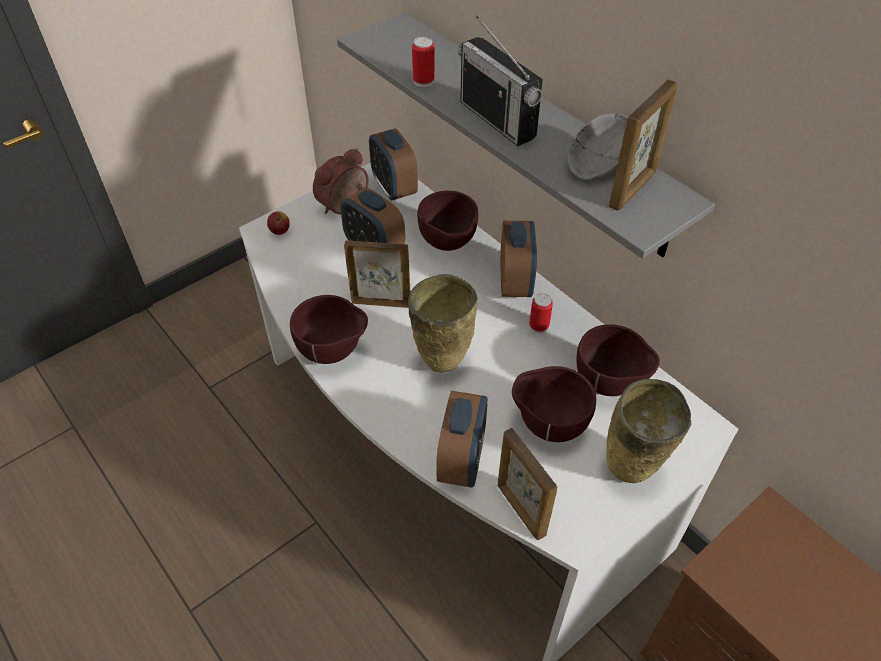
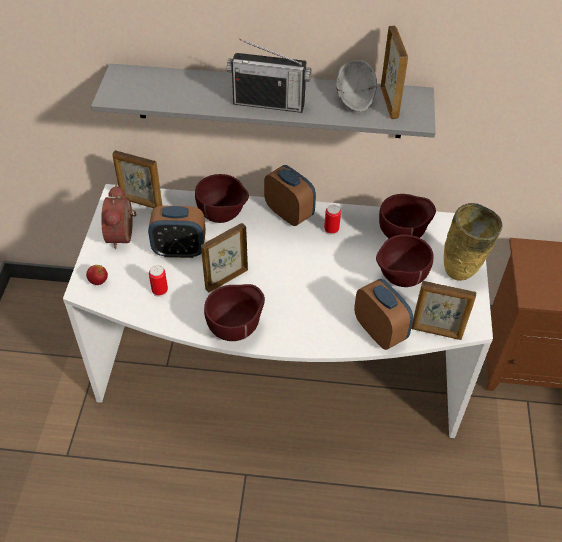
camera: 45 degrees left, 0 degrees up
(394, 188) = (141, 203): alarm clock -> picture frame
(423, 81) = (192, 103): can -> can (160, 290)
(441, 365) = (306, 289): beige vase -> none

